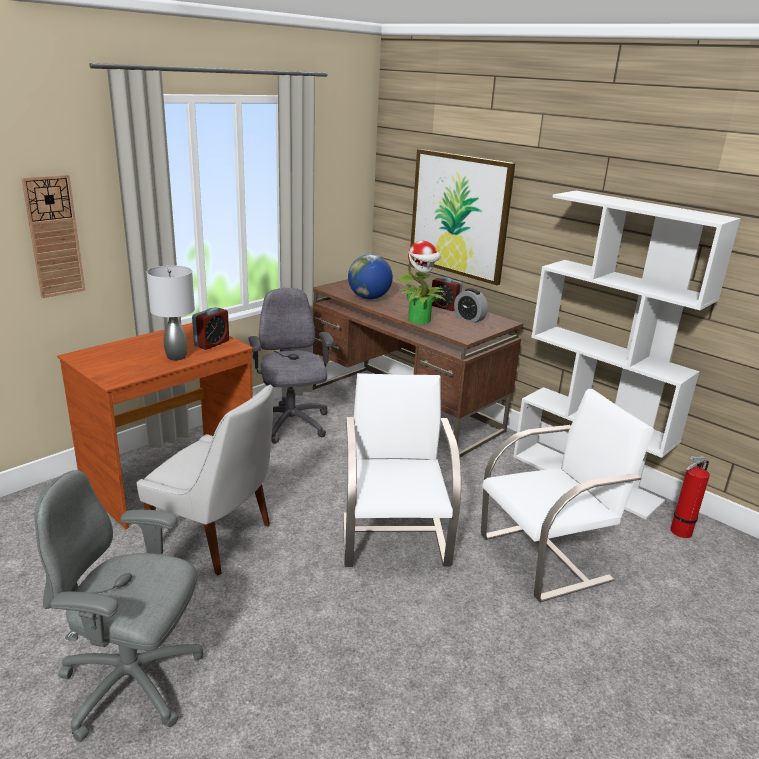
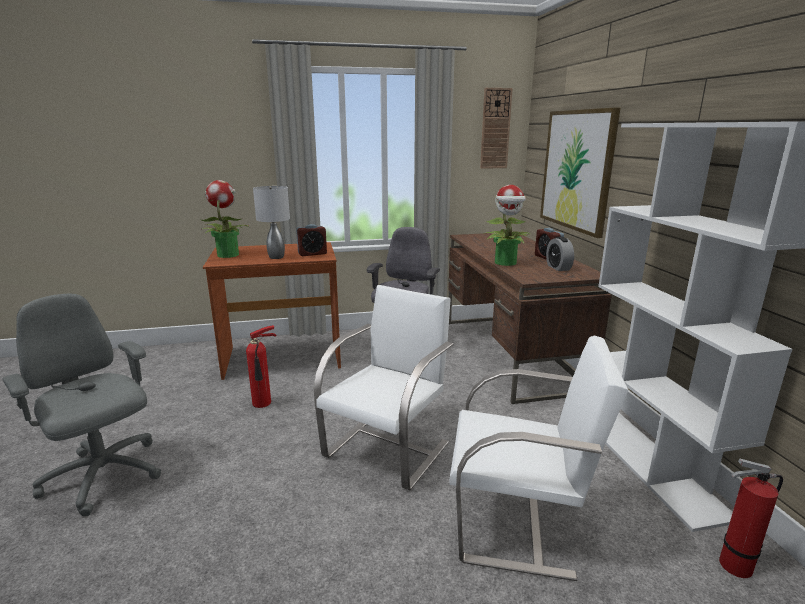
camera: 35 degrees right, 5 degrees down
(54, 236) = (229, 166): wall clock -> wall clock (495, 129)
(104, 365) = (228, 255): none -> potted plant
(217, 538) = (264, 403): white chair -> fire extinguisher
(369, 298) = (486, 245): globe -> none

